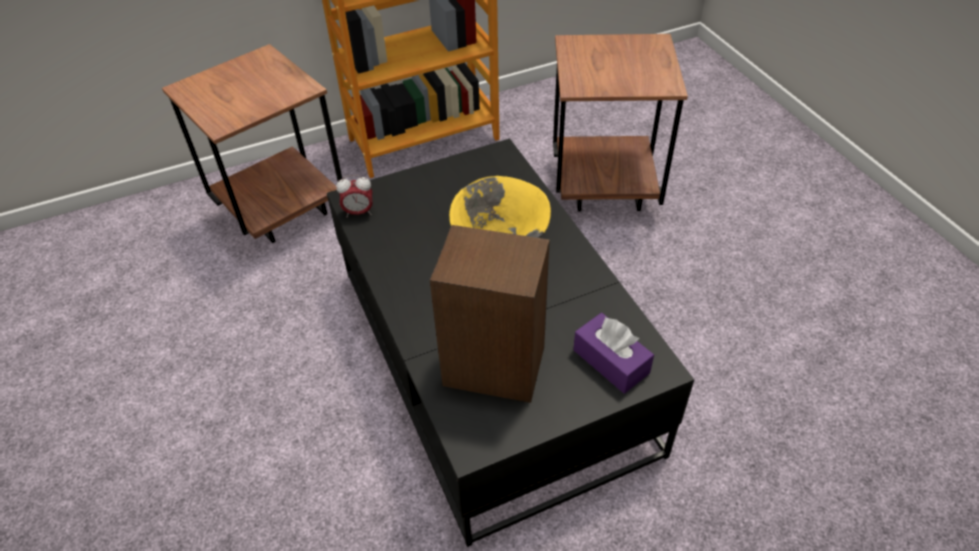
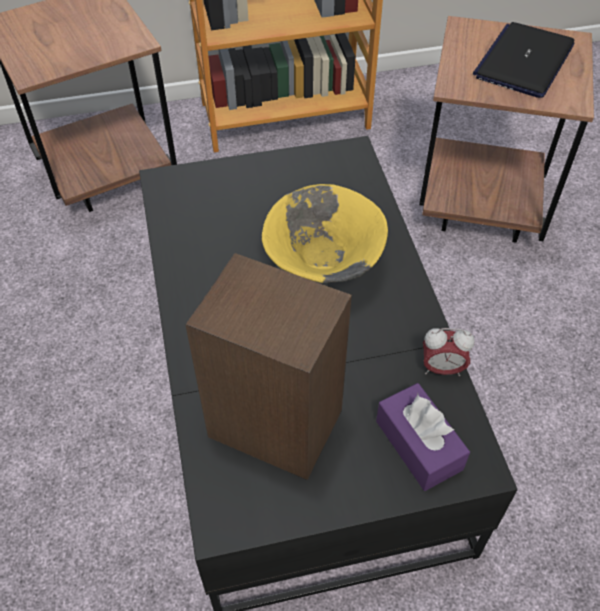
camera: 10 degrees right, 5 degrees up
(359, 212) = (169, 200): alarm clock -> alarm clock (442, 368)
(624, 61) = (524, 61): none -> laptop

